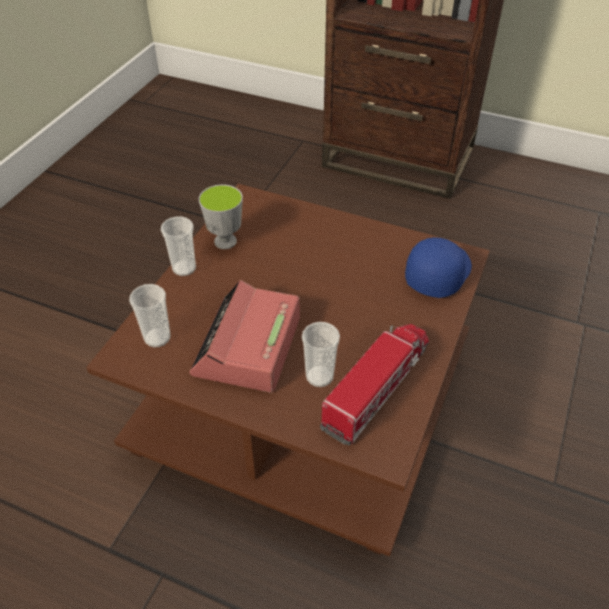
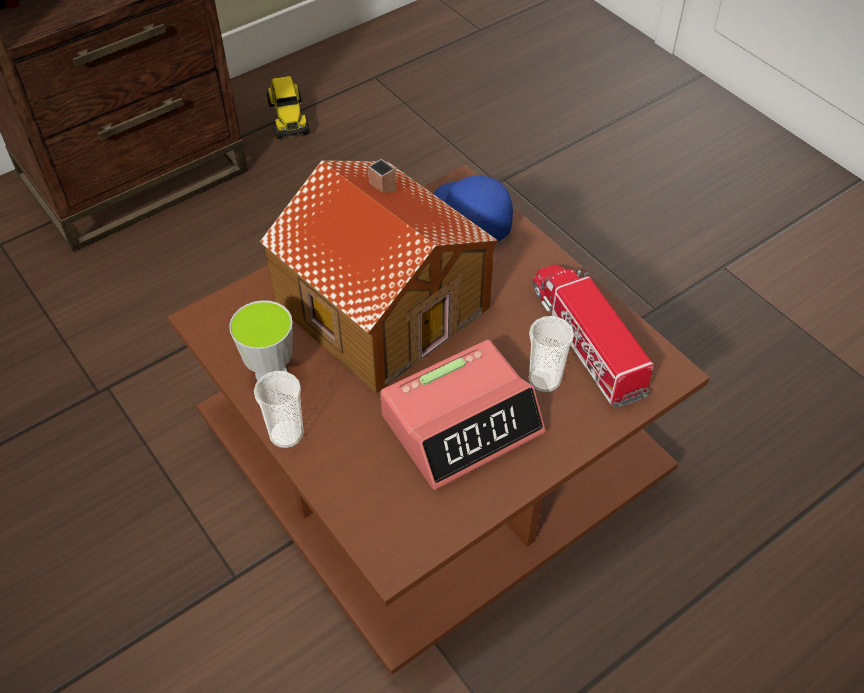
camera: 60 degrees left, 5 degrees up
(157, 338) = (388, 506): cup -> none
(247, 347) = (462, 424): alarm clock -> alarm clock turned 75 degrees counterclockwise
(322, 264) = (383, 302): none -> toy house
(513, 193) = (288, 118): none -> toy truck

